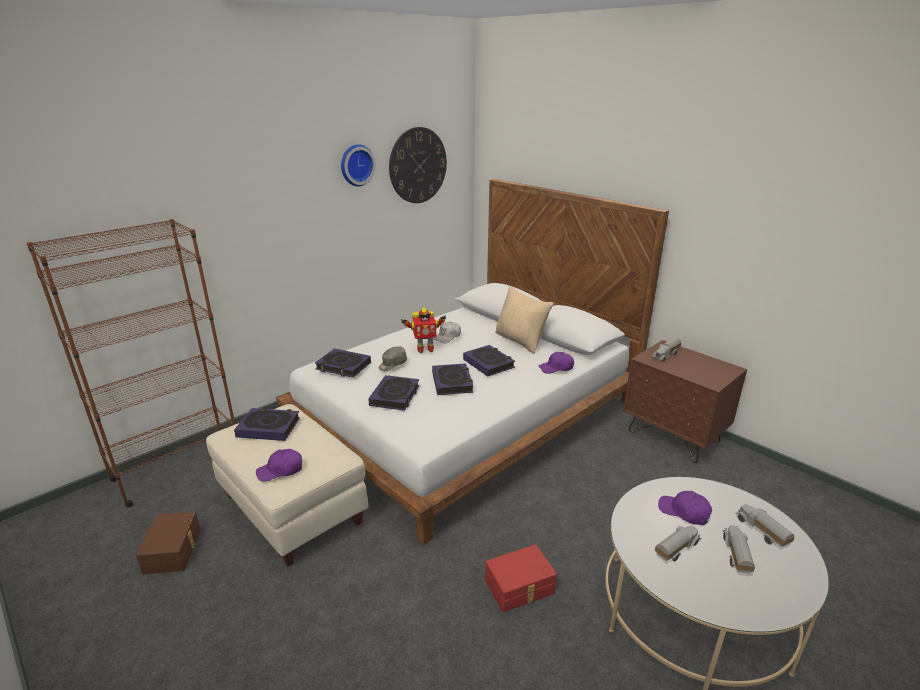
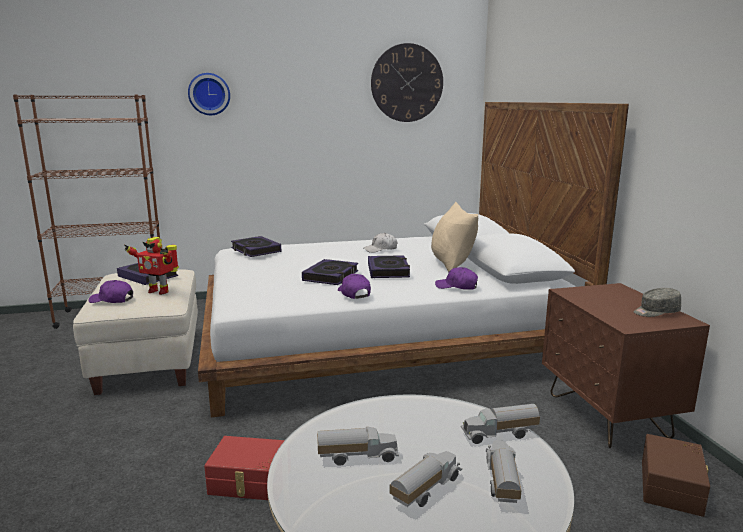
camera: 30 degrees right, 10 degrees down
(174, 550) = (43, 360): brown storage box -> brown storage box (673, 487)
(356, 165) = (332, 73): wall clock -> wall clock (209, 94)
(392, 364) = (297, 256): grey cap -> grey cap (655, 312)
(395, 396) = (266, 275): book -> none
(424, 349) = (344, 253): toy robot -> toy robot (159, 291)
(666, 355) = (602, 294): toy truck -> toy truck (499, 435)
(684, 512) = (423, 431): purple cap -> purple cap (354, 293)

